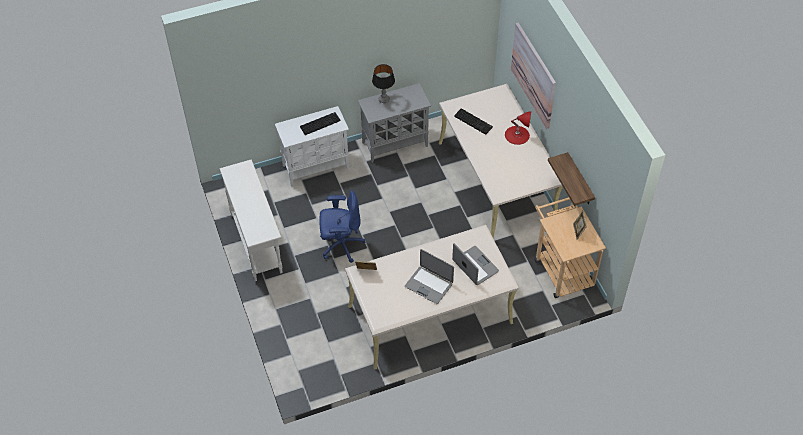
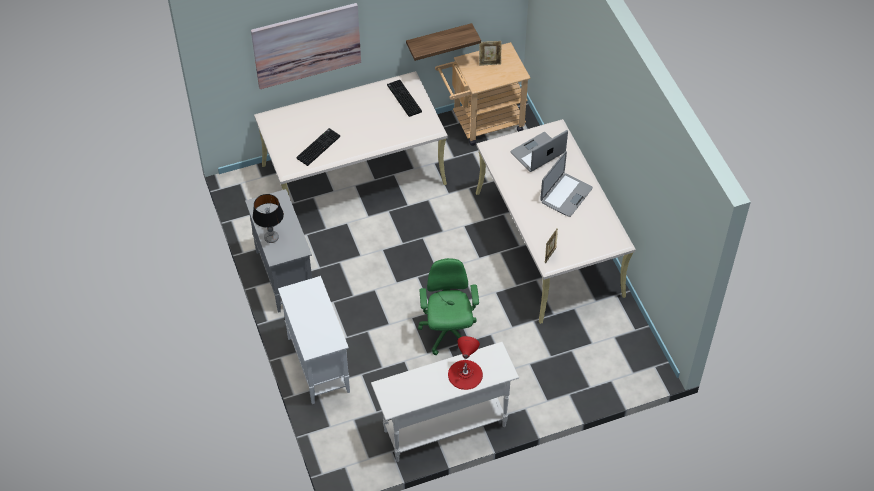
camera: 90 degrees left, 0 degrees up
(320, 123) = (308, 307): keyboard -> keyboard (403, 98)
(341, 245) = (448, 333): blue office chair -> green office chair
(517, 135) = (342, 107): red table lamp -> red table lamp (465, 374)

